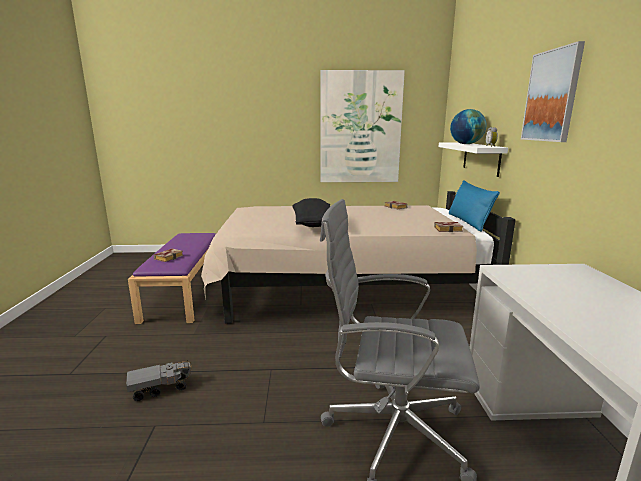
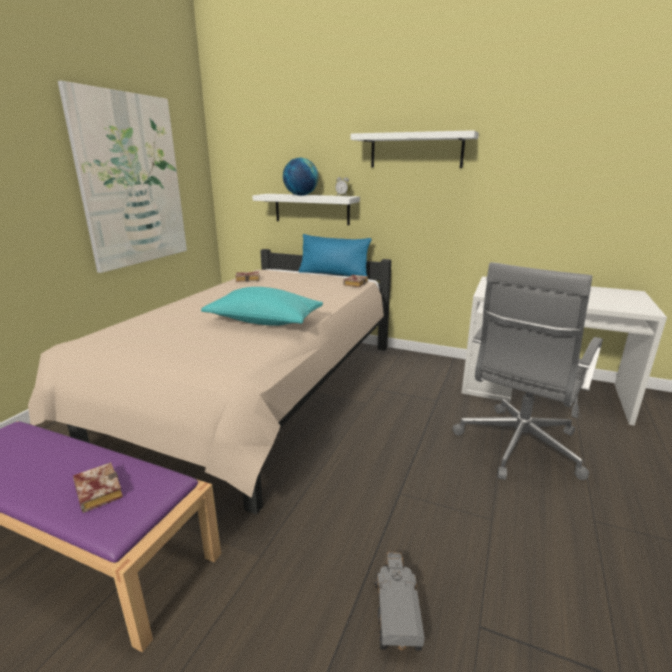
camera: 65 degrees left, 5 degrees up
(314, 224) = (264, 322): black pillow -> turquoise pillow
(551, 96) = (416, 151): picture -> white shelf

